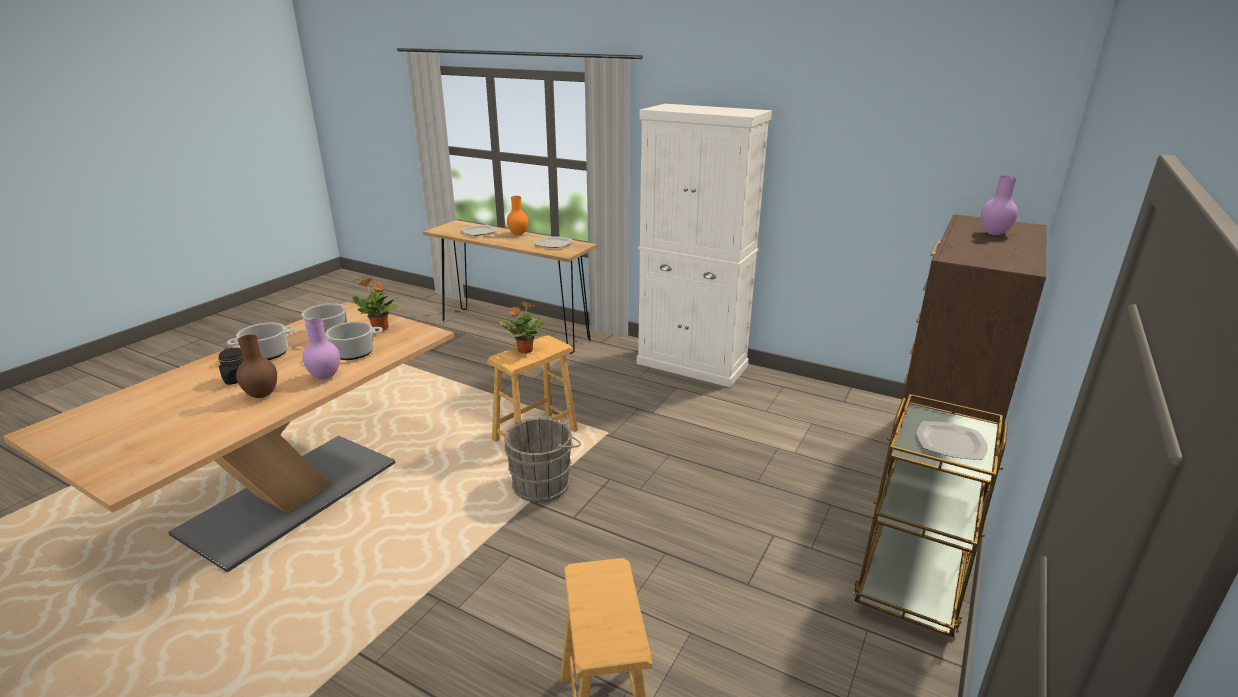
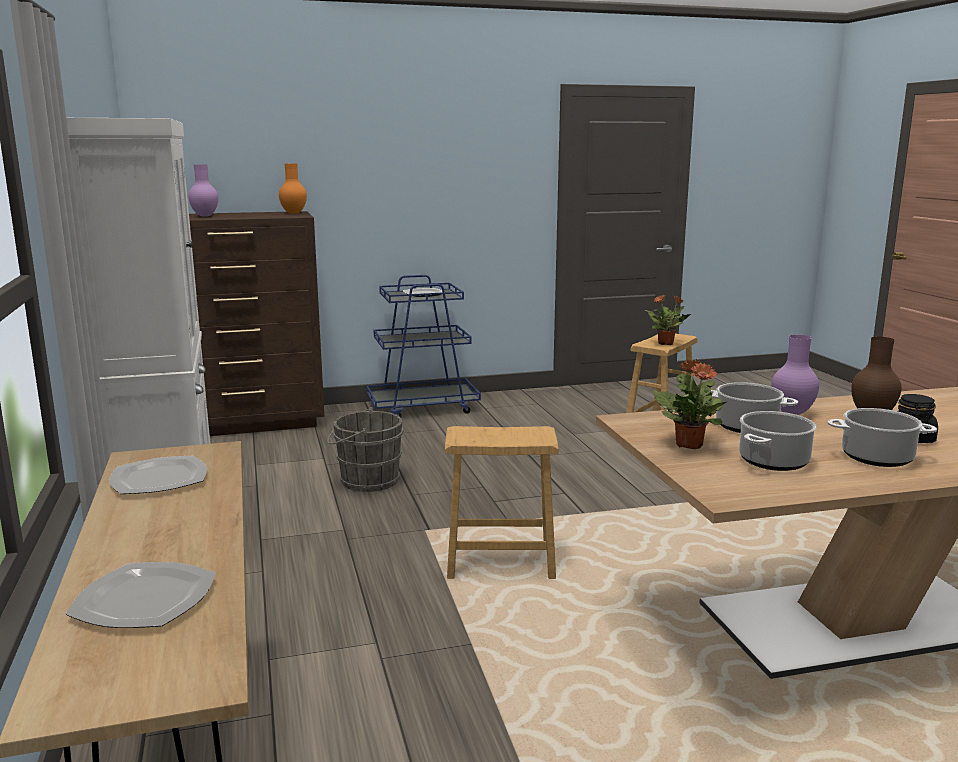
camera: 135 degrees left, 10 degrees down
(518, 234) = (113, 541): orange vase -> orange vase (293, 213)
(524, 350) = (505, 438): potted plant -> potted plant (666, 343)
(544, 484) = (556, 520): grey bucket -> grey bucket (366, 480)
(911, 579) = (423, 407): brown cart -> blue cart

